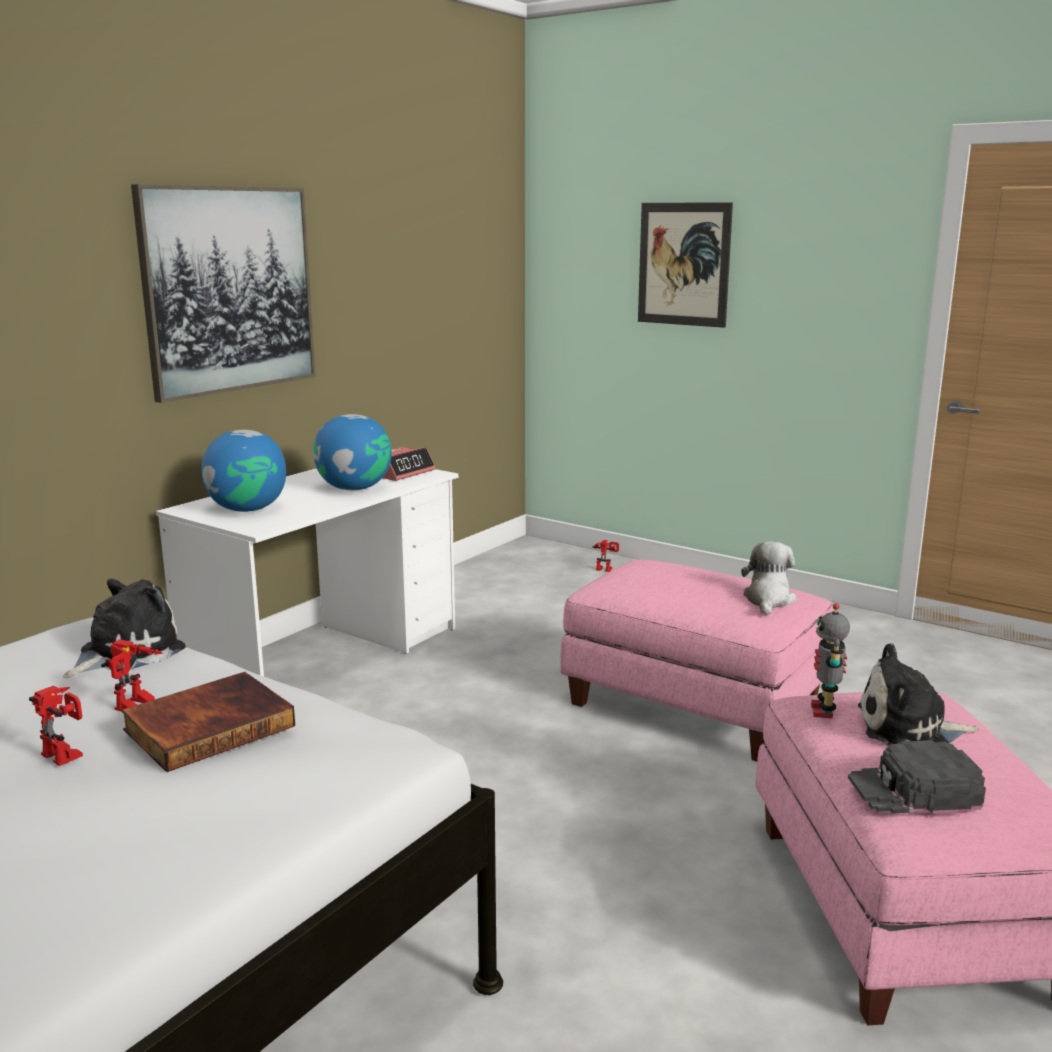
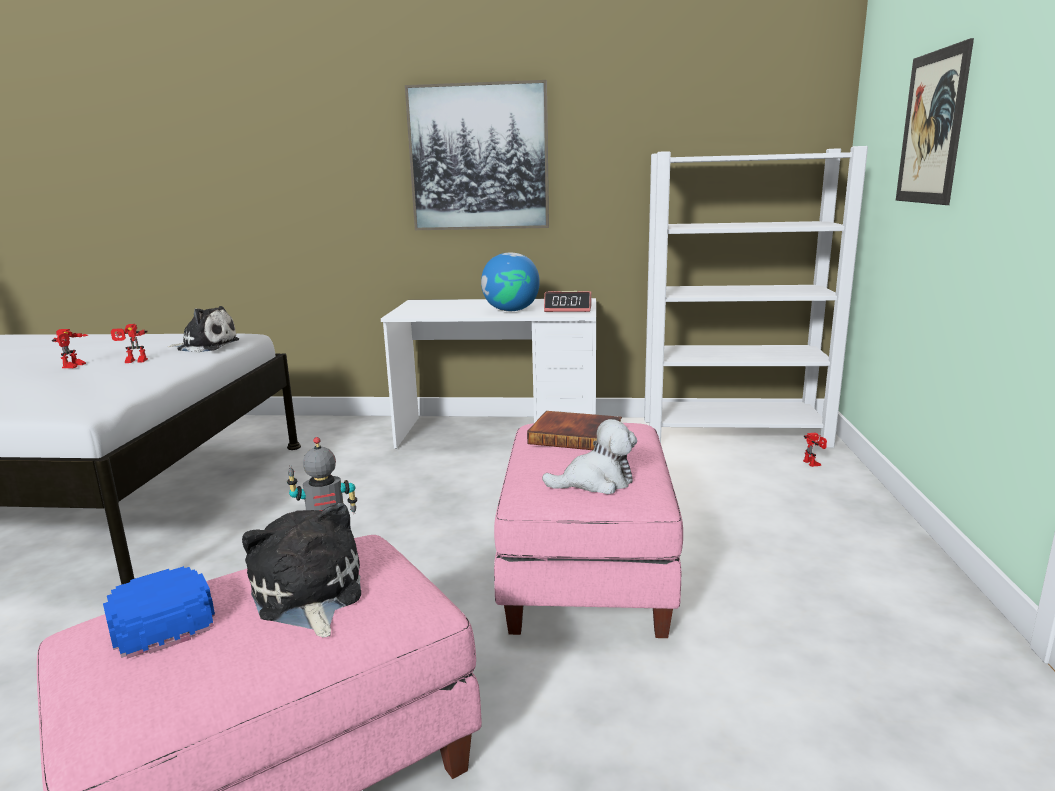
camera: 60 degrees right, 0 degrees up
(209, 726) = (99, 373): book -> book (576, 435)
(247, 509) = (432, 307): globe -> none
(504, 569) = (733, 433): none -> white bookcase
(914, 791) = (158, 615): black cap -> blue cap

